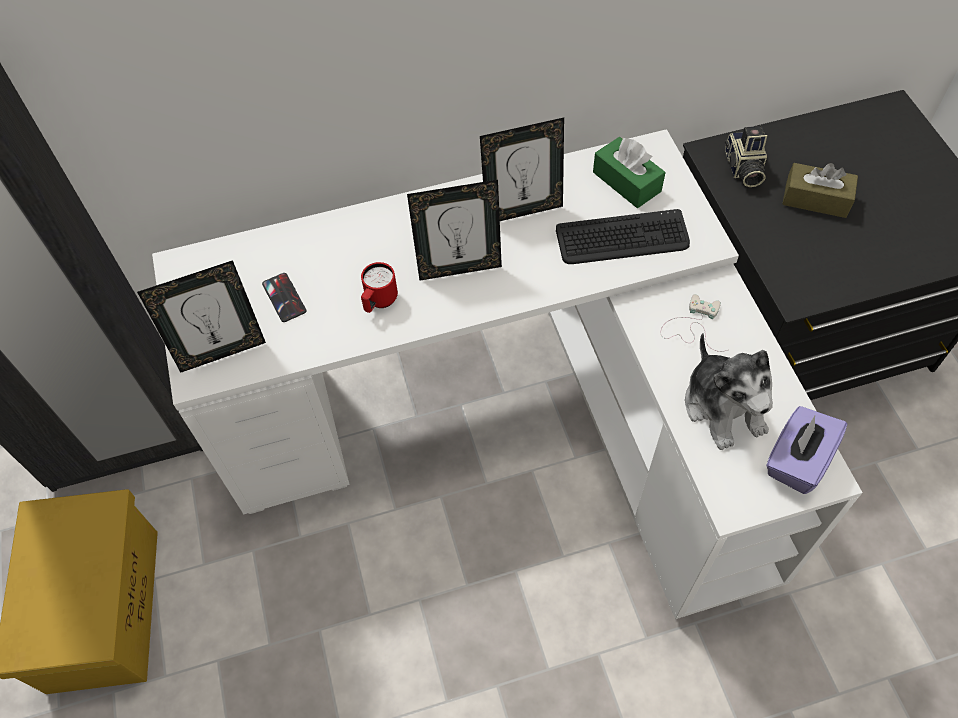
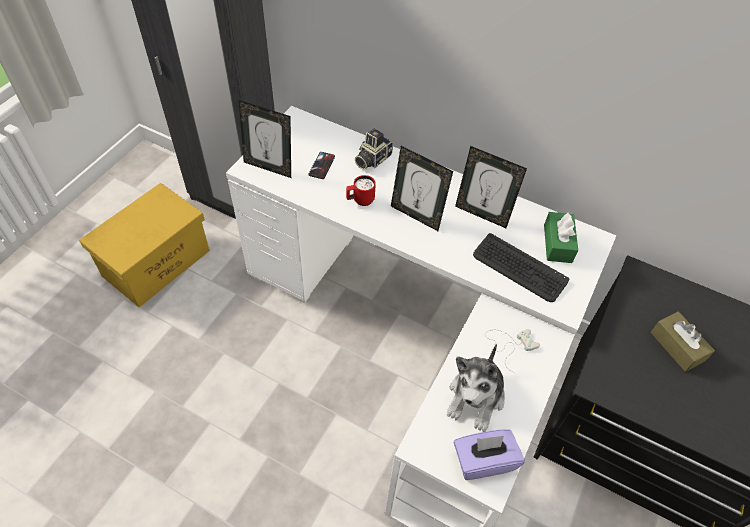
camera: 40 degrees right, 5 degrees down
(742, 169) = (648, 295): camera -> camera (372, 159)

